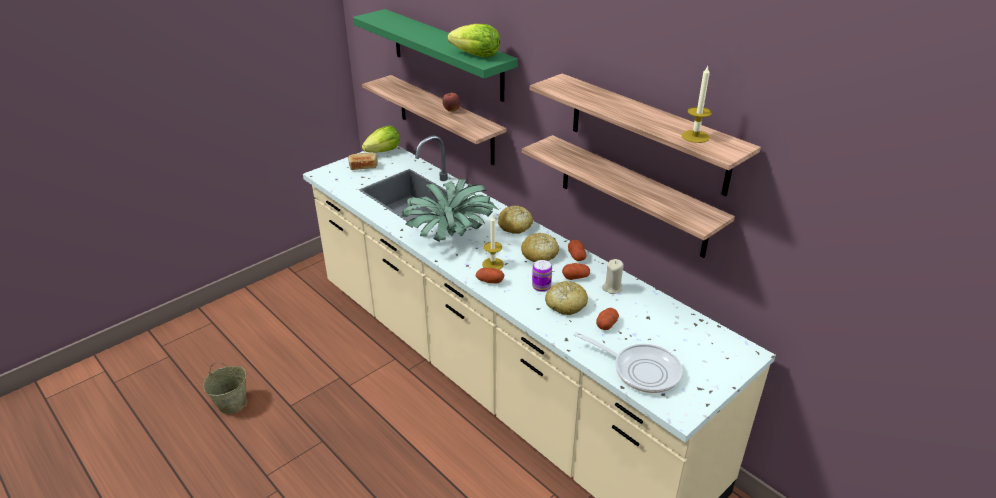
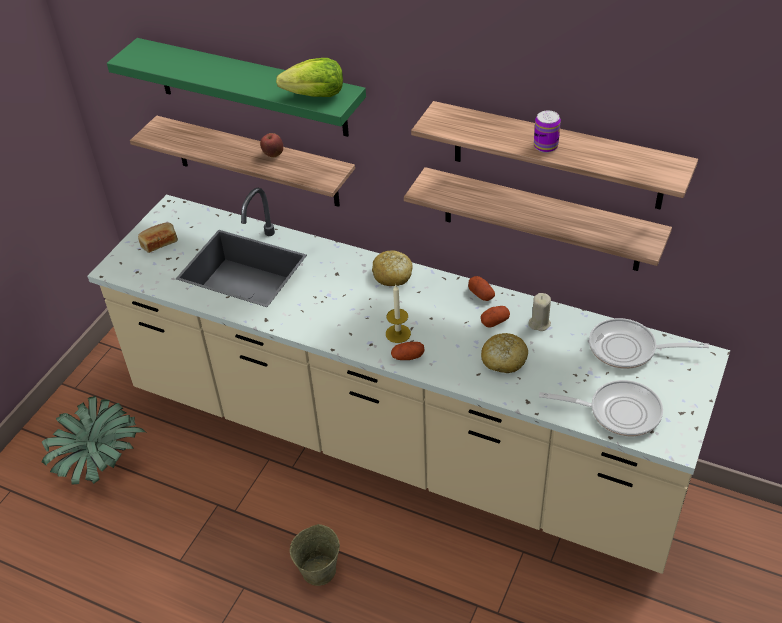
camera: 20 degrees left, 10 degrees up
(233, 403) = (108, 583): beige bucket -> beige bucket (319, 569)
(383, 151) = (169, 213): lettuce -> none
(450, 237) = (329, 313): potted plant -> potted plant (99, 462)
(539, 254) = (441, 305): bread -> none
(541, 286) = (466, 345): can -> can (545, 146)
(606, 324) = (557, 369): potato -> none
(679, 327) = (628, 349): none -> frying pan
(695, 136) = (630, 162): candle -> none

